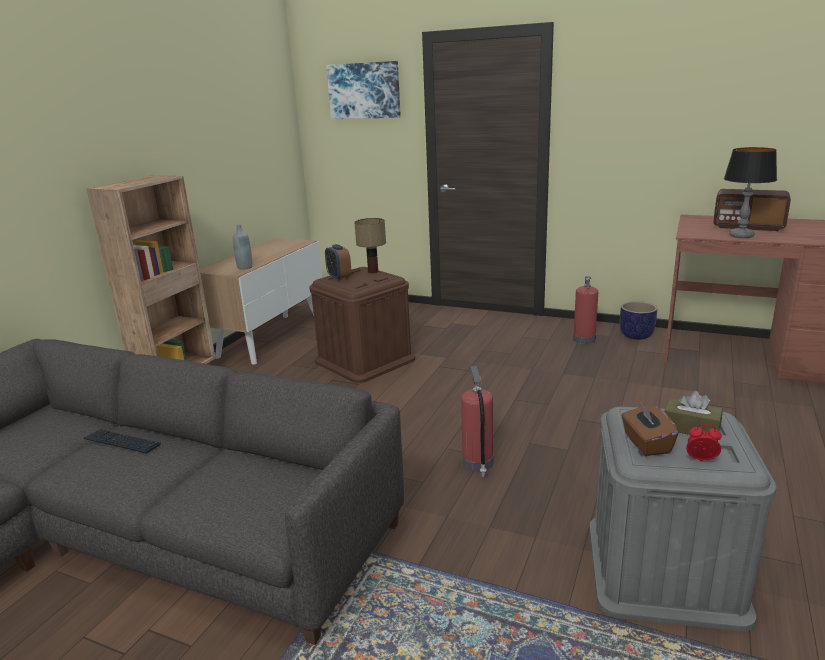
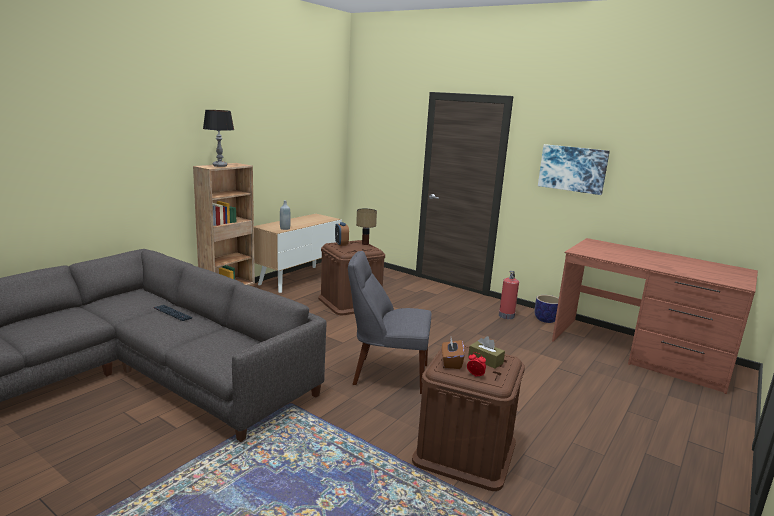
camera: 10 degrees right, 5 degrees down
(364, 90) = (389, 124): picture -> picture (572, 168)
(478, 464) = (387, 374): fire extinguisher -> grey chair
(664, 569) = (465, 451): grey storage box -> brown storage box
(741, 236) = (610, 257): table lamp -> table lamp (220, 166)
(748, 226) = (623, 252): radio -> none

